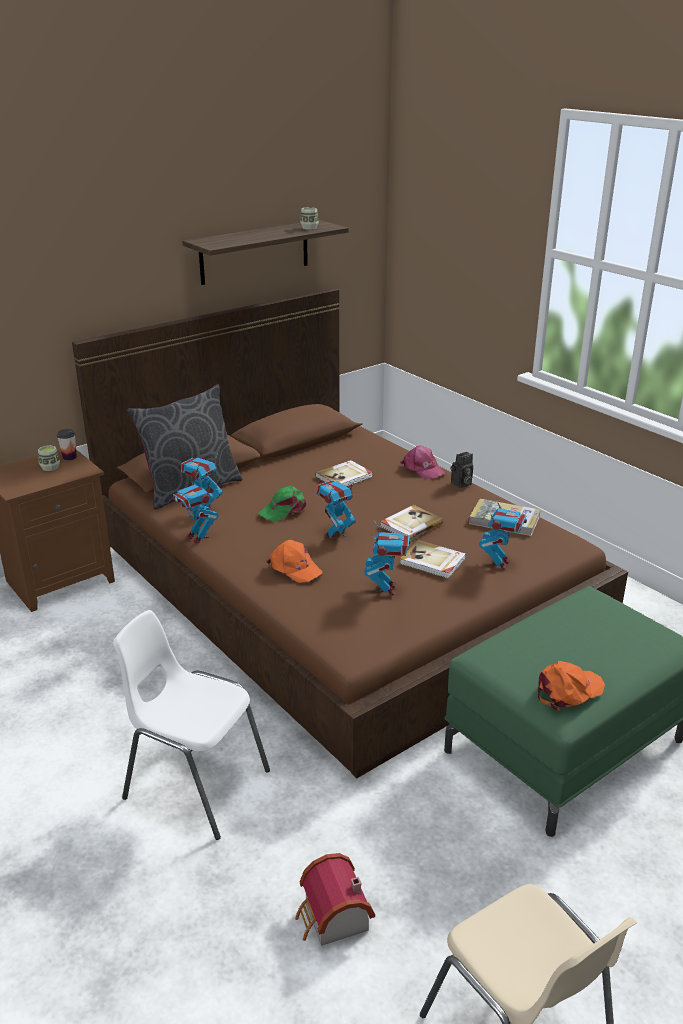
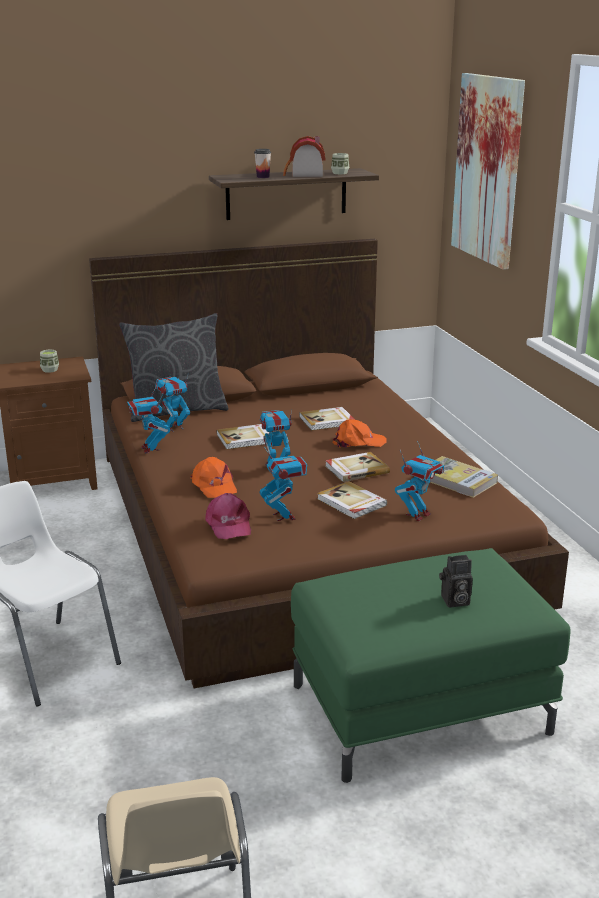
camera: 20 degrees right, 5 degrees down
(69, 457) = (72, 364): cup -> cup (263, 177)
(284, 510) = (245, 439): green cap -> book
(333, 920) = (88, 794): toy house -> toy house (304, 174)
(386, 589) = (284, 516): toy robot -> toy robot turned 45 degrees counterclockwise
(422, 469) = (411, 425): pink cap -> pink cap (228, 524)
(450, 215) = (487, 169): none -> picture
(461, 484) = (439, 443): camera -> camera (454, 601)
(568, 691) = (379, 628): orange cap -> orange cap (358, 442)

